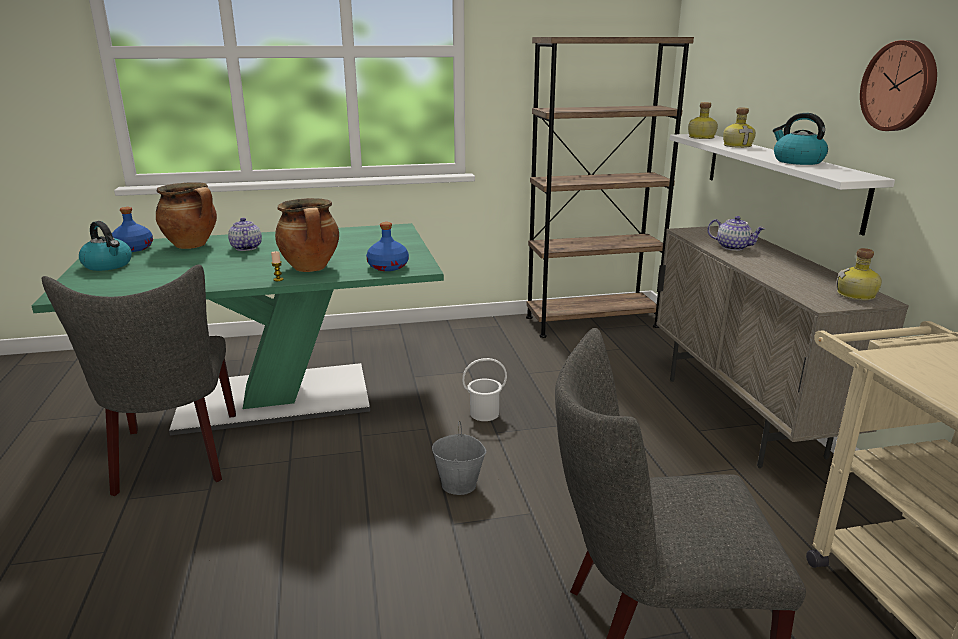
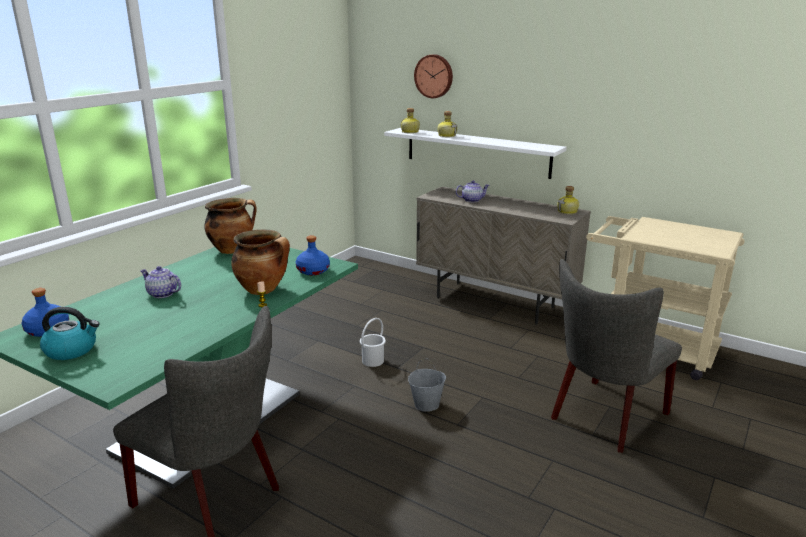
camera: 45 degrees left, 0 degrees up
(193, 245) = (104, 308): cooking pot -> cooking pot (233, 249)
(591, 322) = (340, 279): brown bookcase -> none
(797, 161) = (503, 142): kettle -> none
(900, 86) = (560, 97): wall clock -> wall clock (434, 76)

